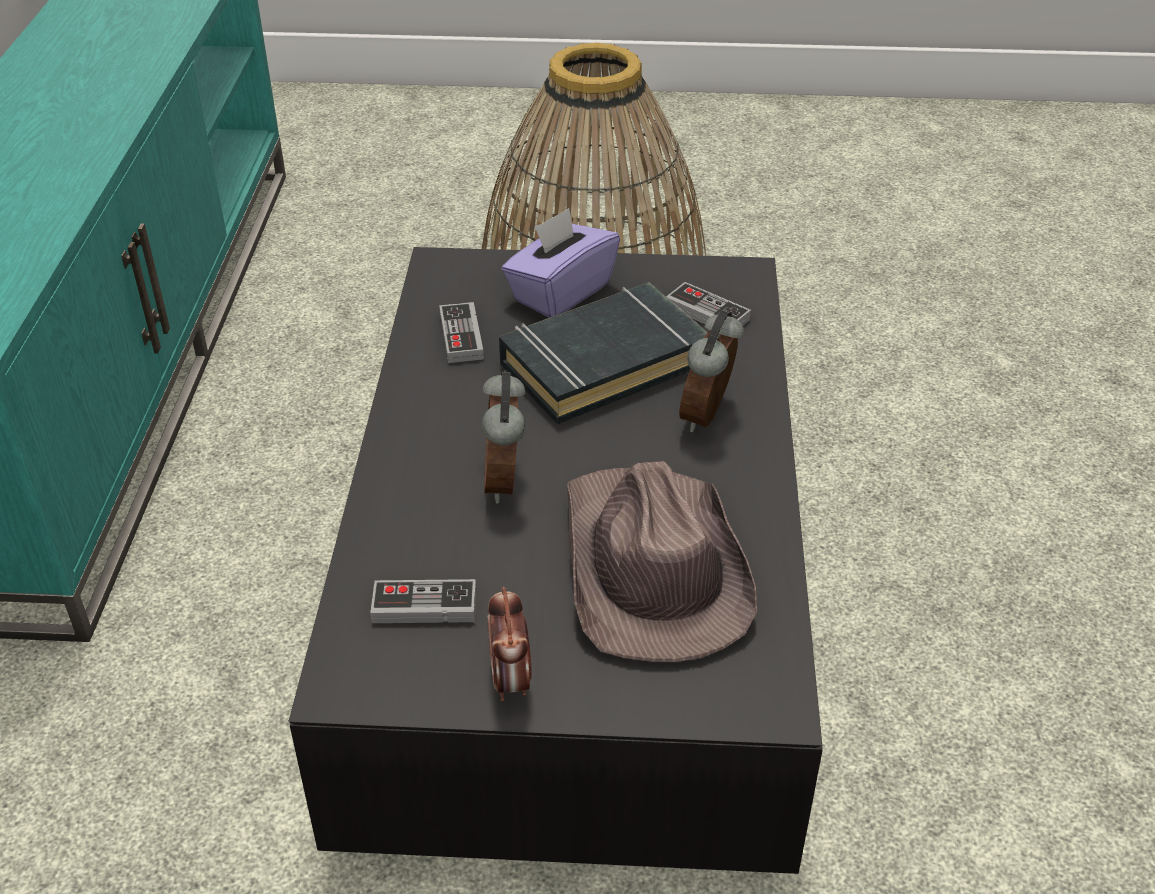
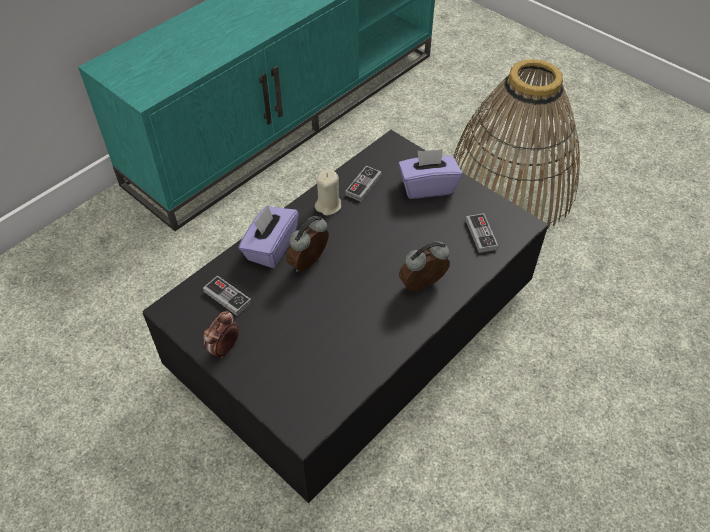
camera: 40 degrees right, 10 degrees up
(413, 495) = (270, 247): none -> purple tissue box
(438, 390) = (328, 205): none -> beige candle
(603, 362) = (407, 232): black book -> none
(651, 567) = (323, 338): brown hat -> none

